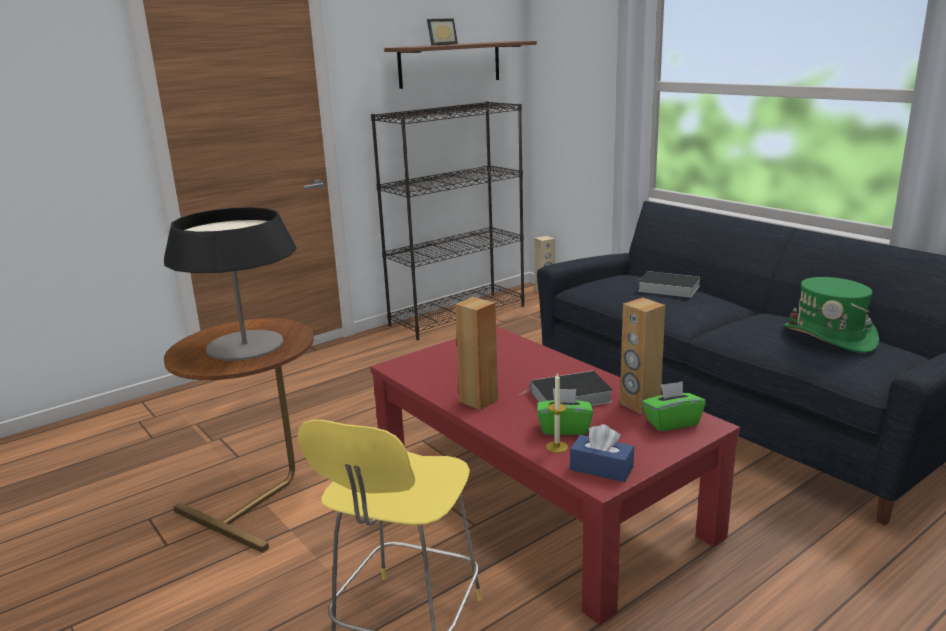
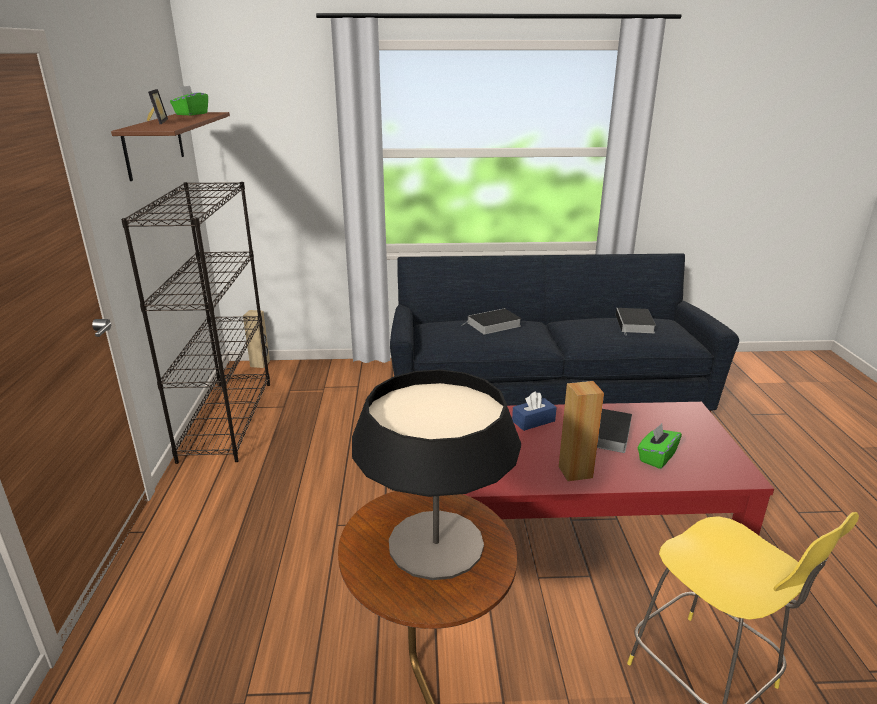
camera: 55 degrees left, 5 degrees up
(557, 447) = (683, 472): candle -> none
(601, 468) = (727, 469): blue tissue box -> blue tissue box (533, 421)
(639, 404) = (643, 416): brown speaker -> none
(671, 422) = (679, 418): green tissue box -> green tissue box (191, 114)
(829, 337) = (635, 324): green hat -> book

